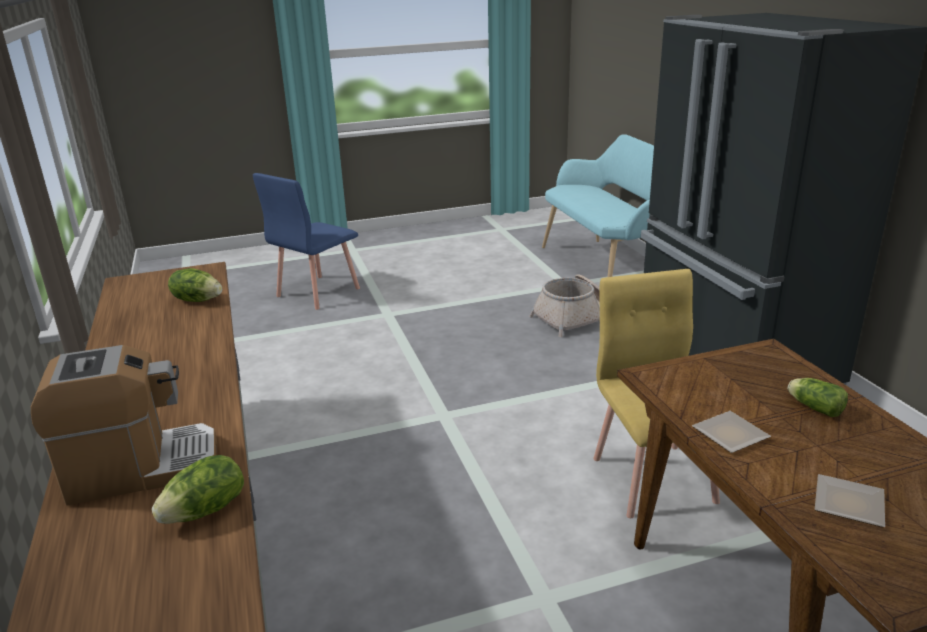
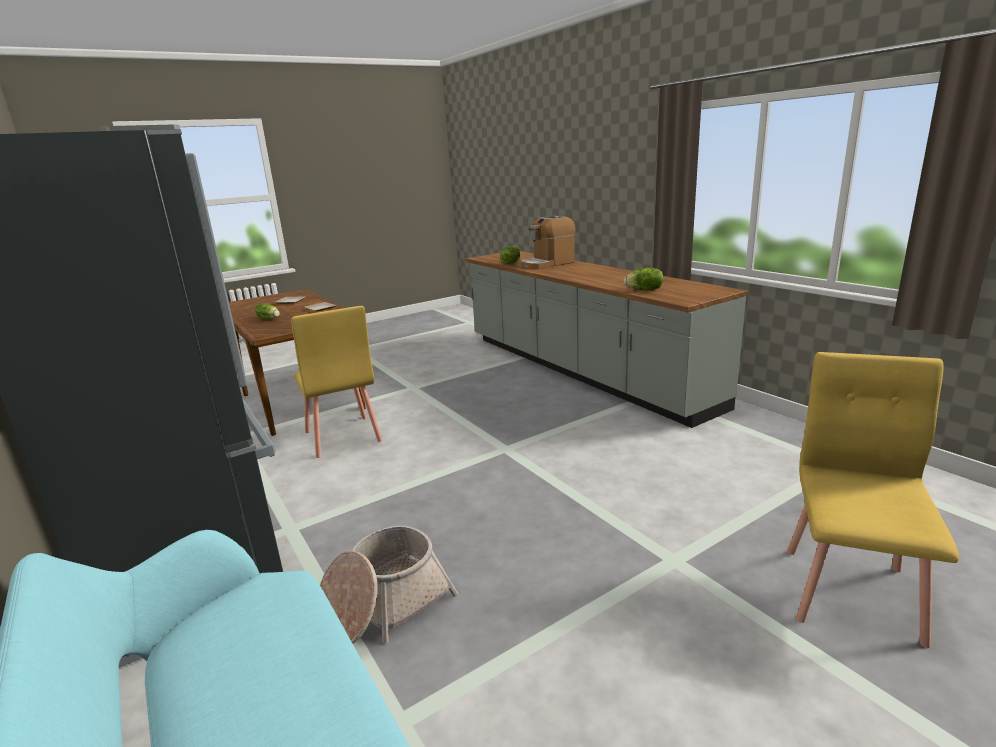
camera: 165 degrees right, 5 degrees down
(317, 292) = (851, 592): blue chair -> yellow chair

